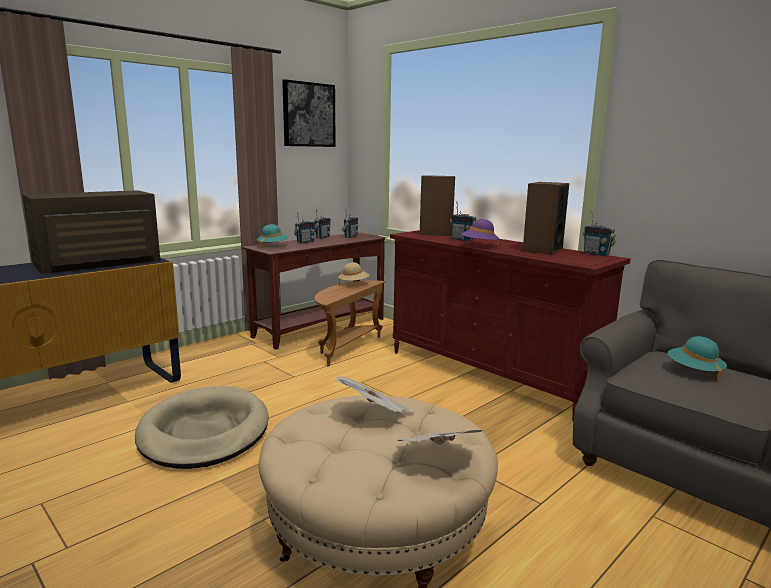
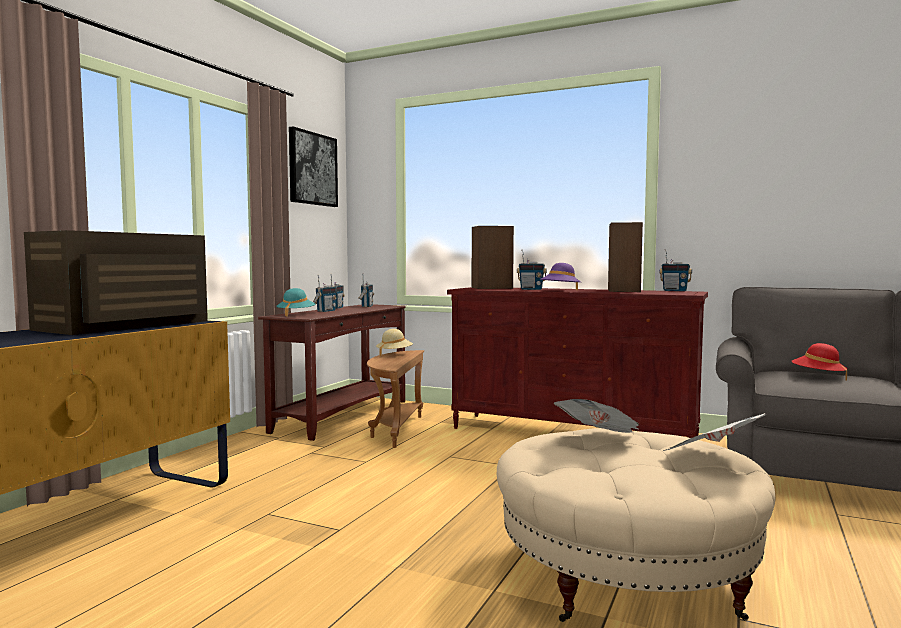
camera: 20 degrees left, 10 degrees down
(204, 432) = (320, 526): beige dog bed -> none
(694, 371) = (818, 377): turquoise hat -> red hat

